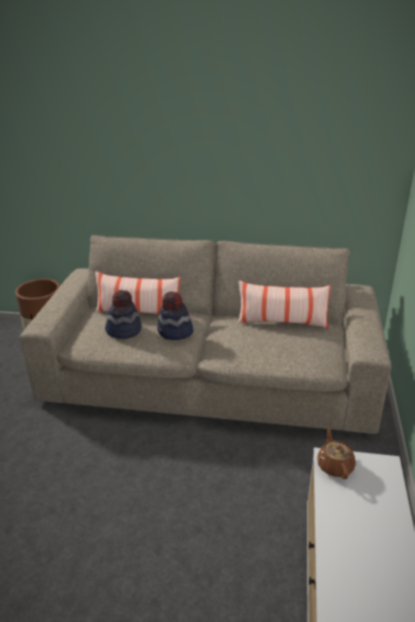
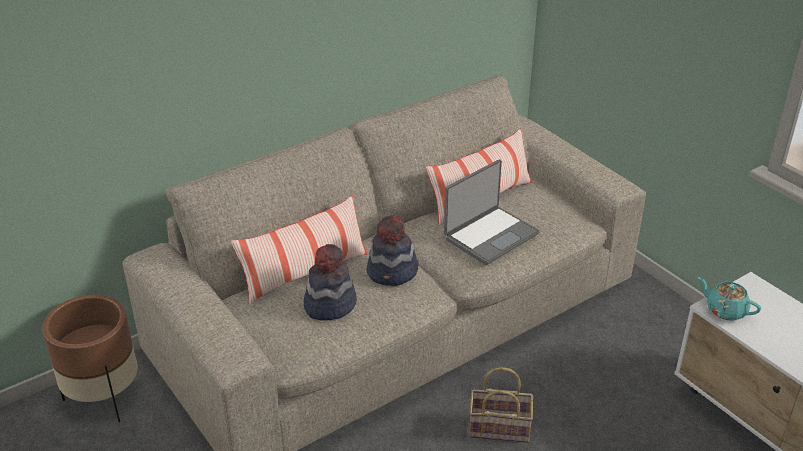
camera: 45 degrees left, 5 degrees up
(177, 462) = (501, 427): none -> basket
(254, 341) = (490, 235): none -> laptop
(335, 465) = (725, 310): brown teapot -> turquoise teapot

